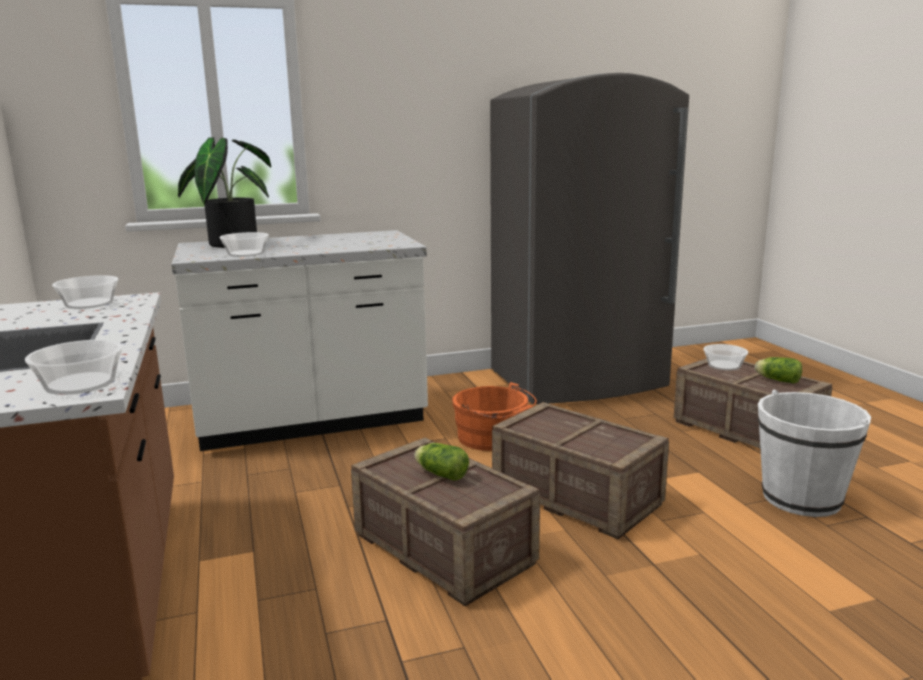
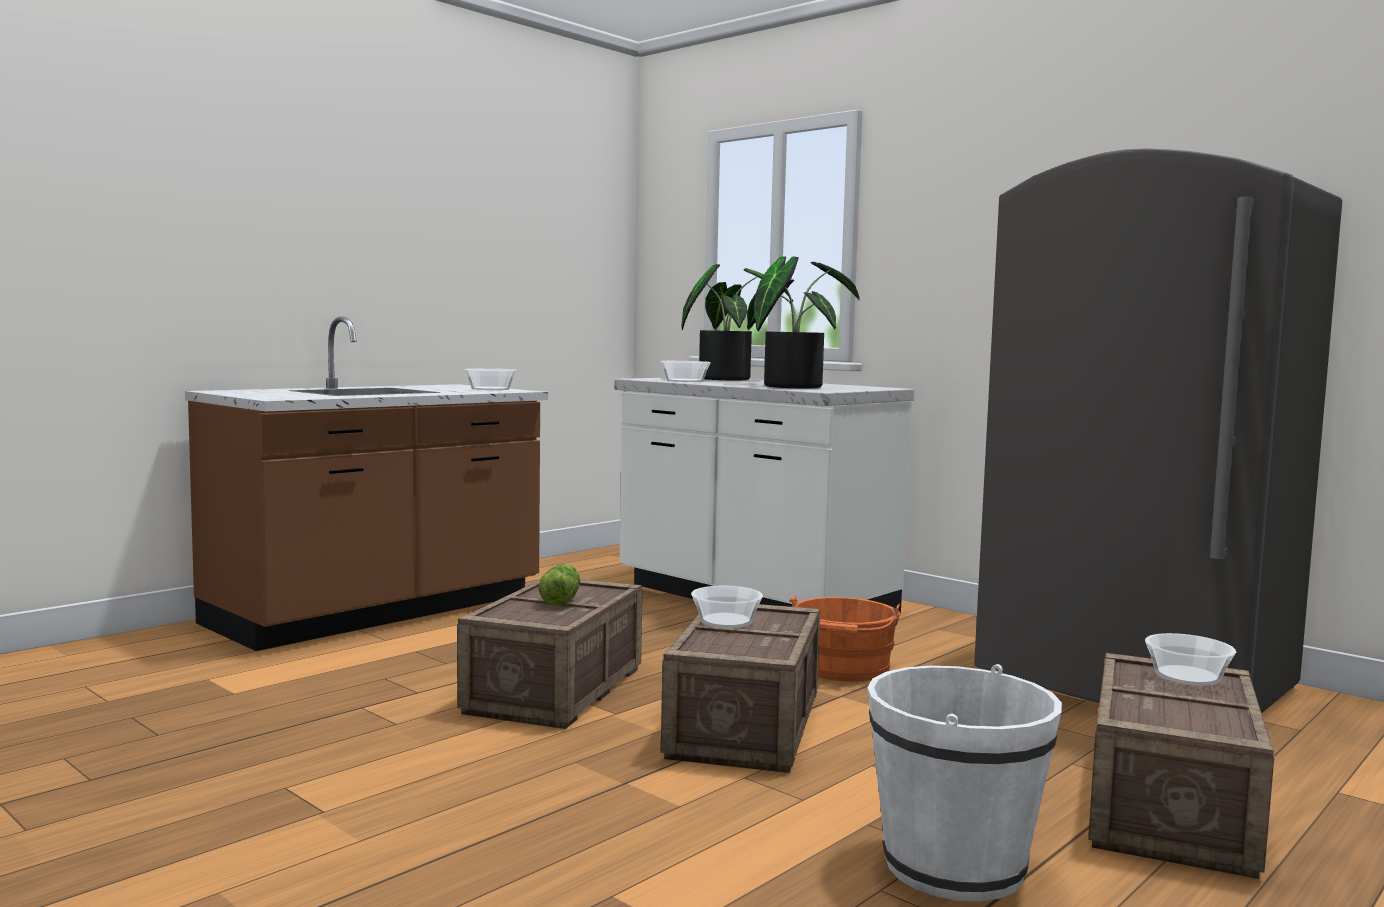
camera: 60 degrees right, 10 degrees down
(79, 383) = (290, 397): bowl -> bowl (726, 620)
(352, 244) = (792, 386): none -> potted plant
(776, 380) = (1193, 711): lettuce -> none

